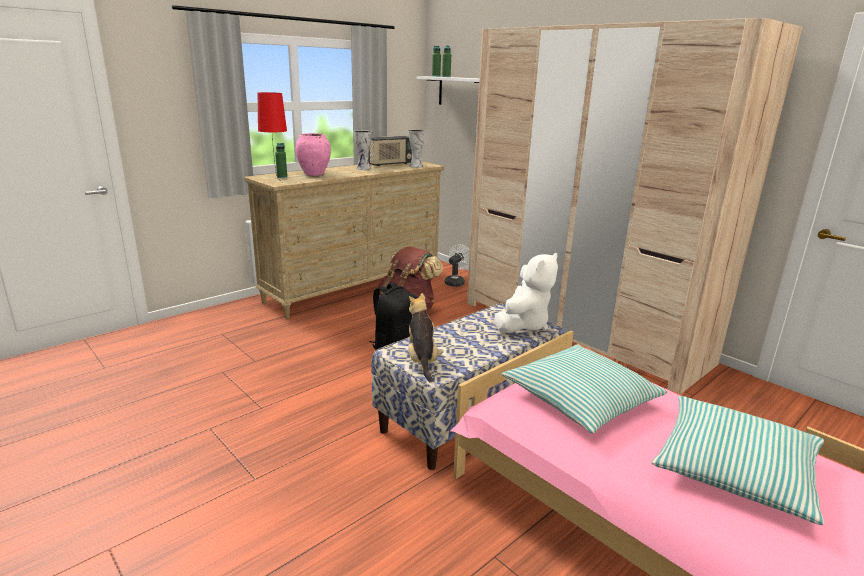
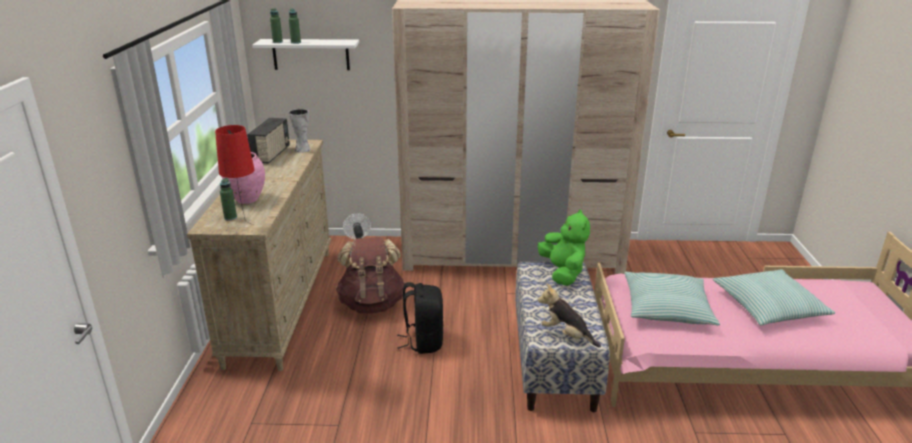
camera: 45 degrees left, 5 degrees up
(364, 169) = (268, 171): vase -> none
(523, 325) = (563, 273): white plush toy -> green plush toy

